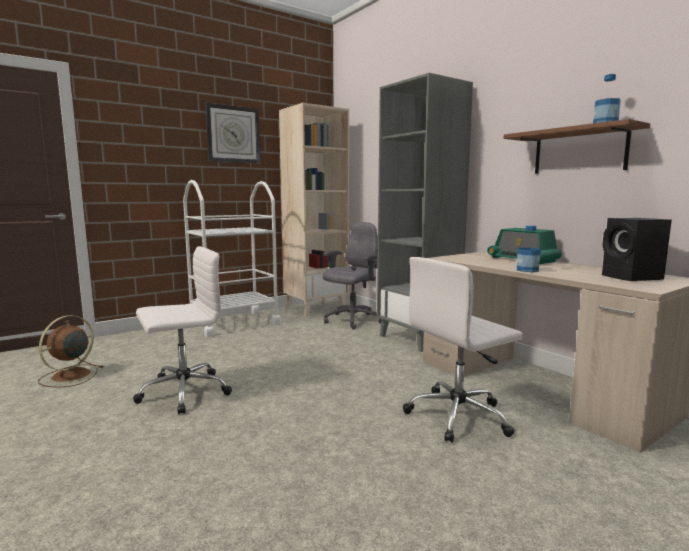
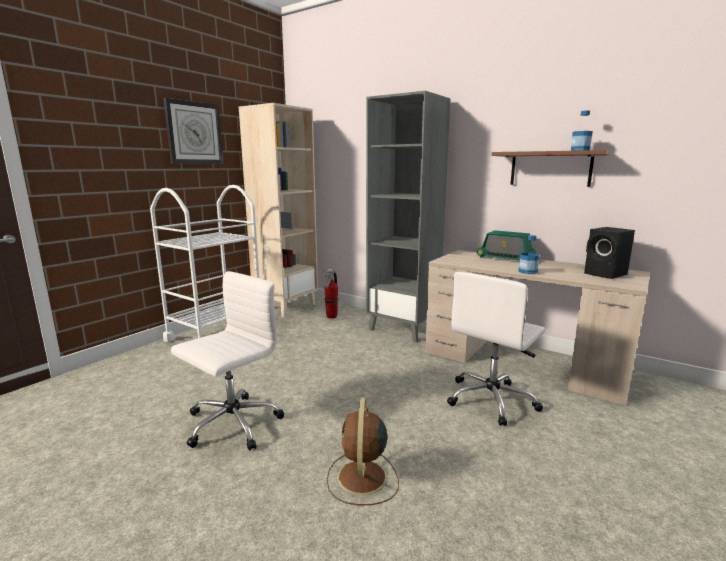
camera: 20 degrees left, 5 degrees up
(69, 376) = (78, 430): brown fan -> brown fan (362, 478)
(352, 320) = (331, 316): grey office chair -> fire extinguisher

